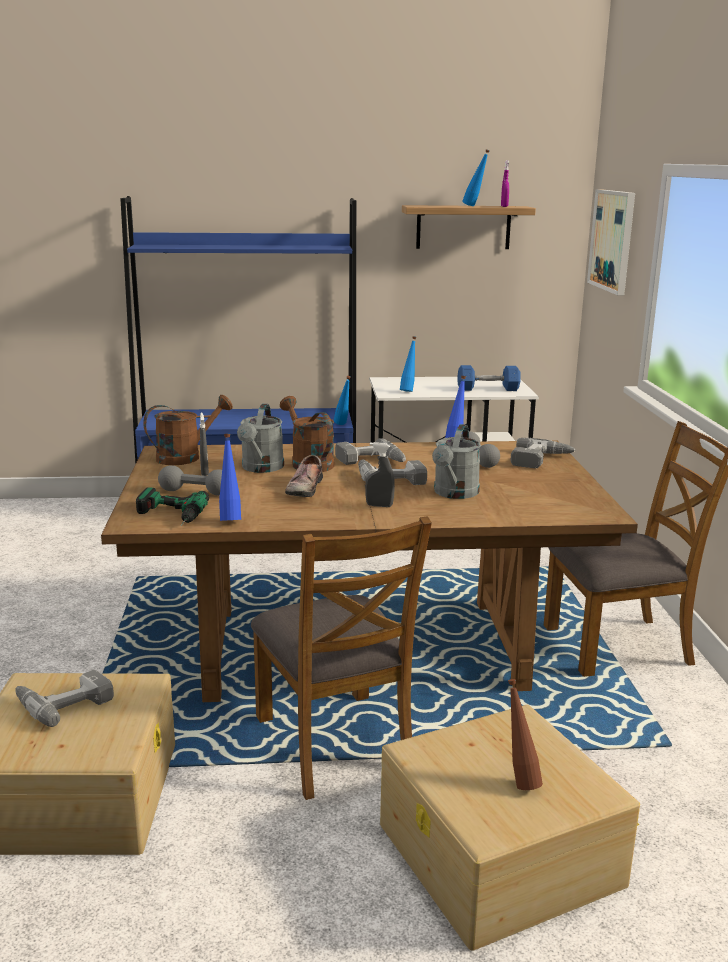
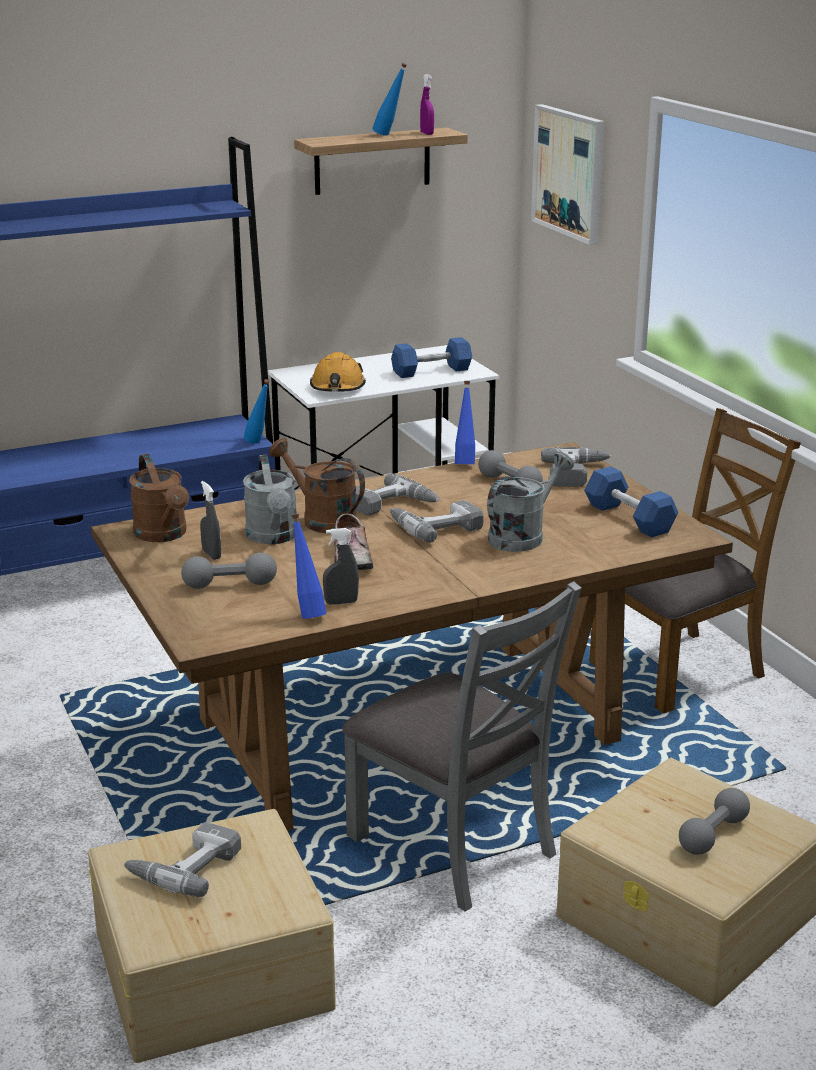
camera: 20 degrees left, 5 degrees up
(168, 516) = (232, 623): power drill -> none
(186, 457) = (164, 535): brown watering can -> brown watering can turned 120 degrees clockwise
(335, 743) = (454, 845): brown chair -> grey chair
(379, 505) = (456, 566): grey spray bottle -> grey spray bottle (341, 602)
(408, 391) = (337, 387): blue bottle -> orange hard hat
(454, 494) = (522, 536): grey watering can -> grey watering can turned 135 degrees counterclockwise
(519, 780) = (713, 835): brown bottle -> grey dumbbell
(557, 494) = (629, 518): none -> blue dumbbell

